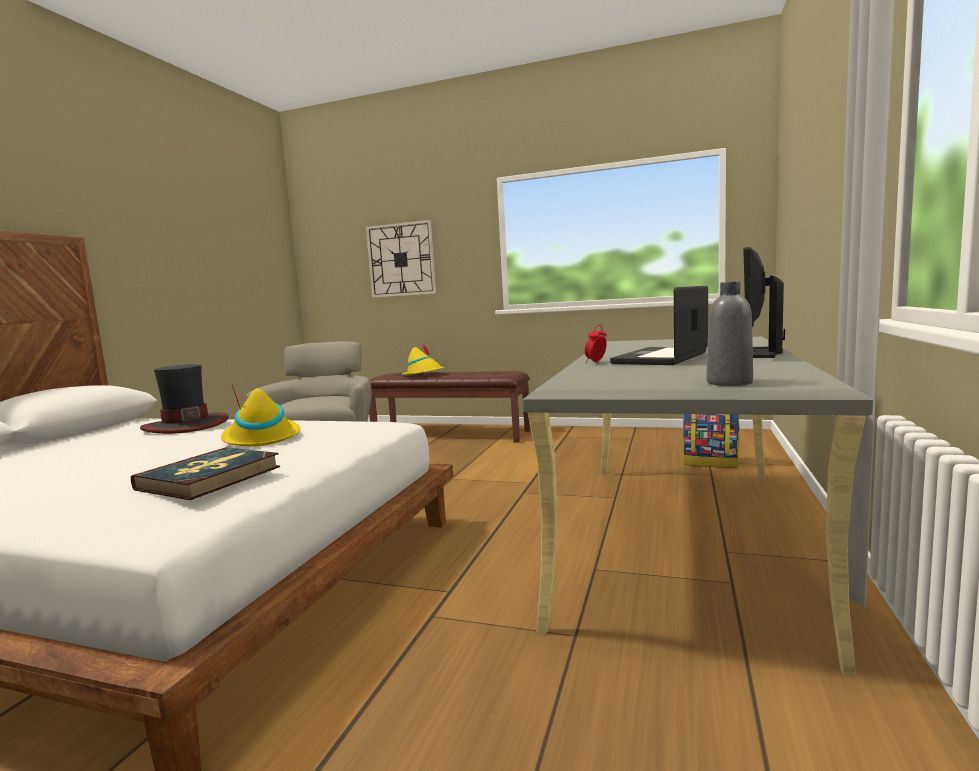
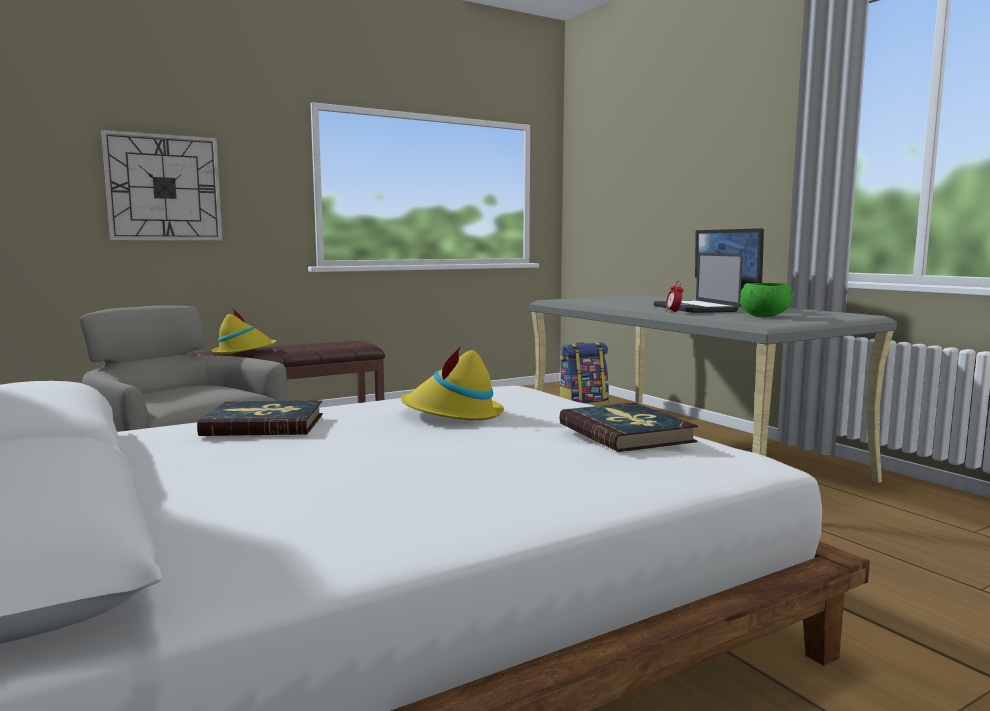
camera: 50 degrees left, 0 degrees up
(186, 425) = (264, 424): hat -> book
(647, 375) = (765, 316): none -> green bowl
(729, 383) = (832, 317): grey bottle -> none

